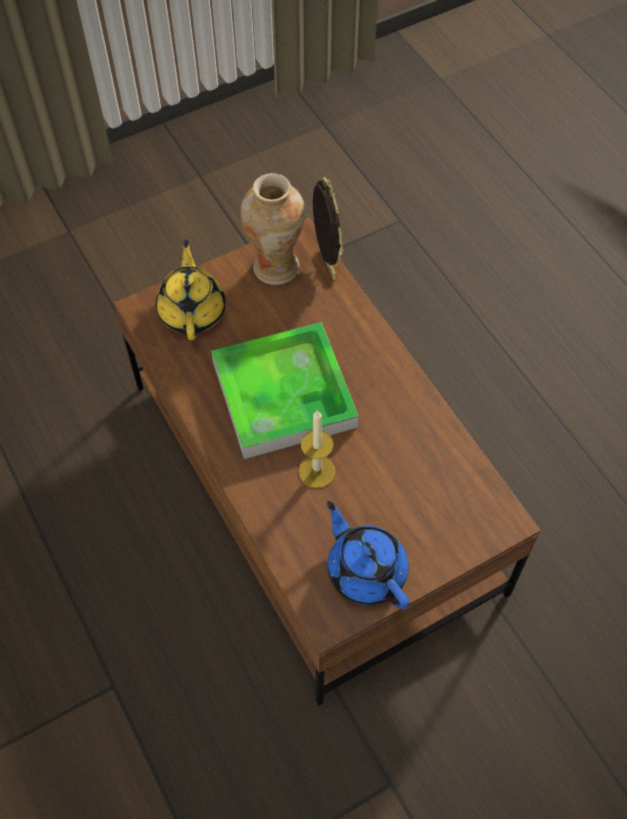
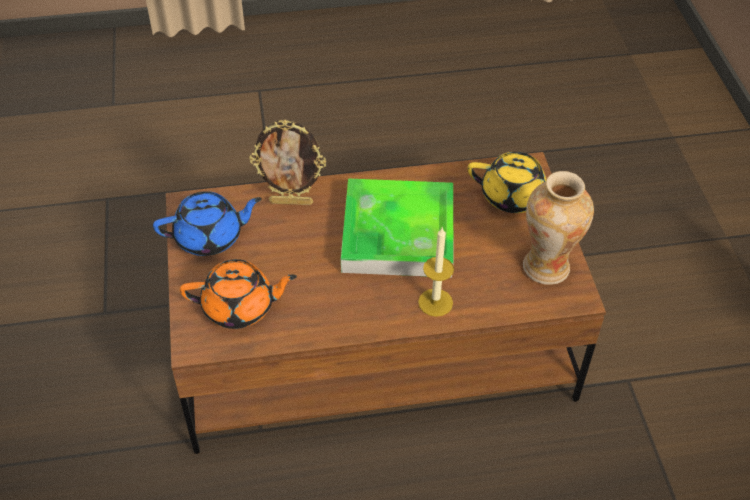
camera: 110 degrees right, 10 degrees down
(316, 471) = (313, 233): candle -> candle (435, 302)
(326, 264) = (536, 306): picture frame -> picture frame (291, 202)
(442, 499) = (240, 307): none -> orange teapot

